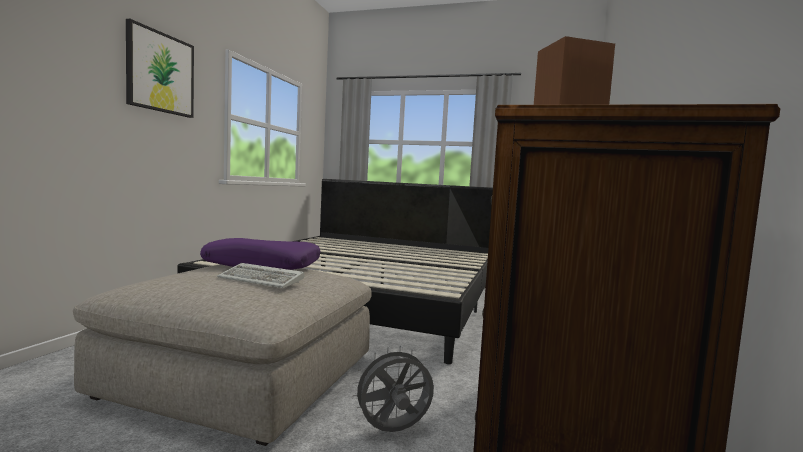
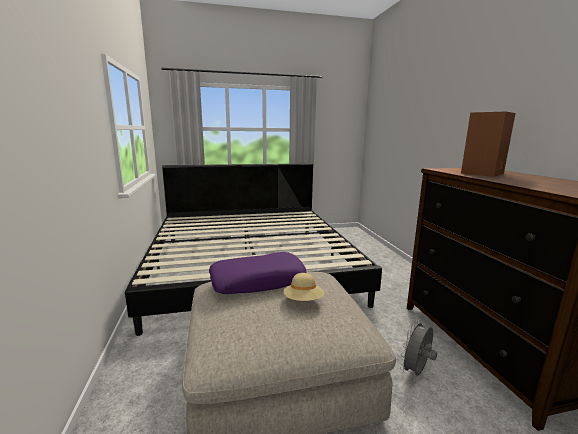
camera: 30 degrees left, 10 degrees up
(160, 72) = (75, 95): picture -> none
(263, 280) = (303, 301): keyboard -> beige hat

